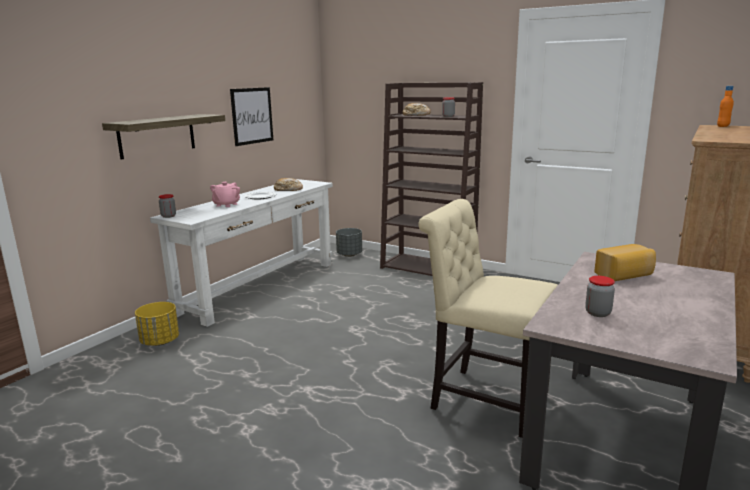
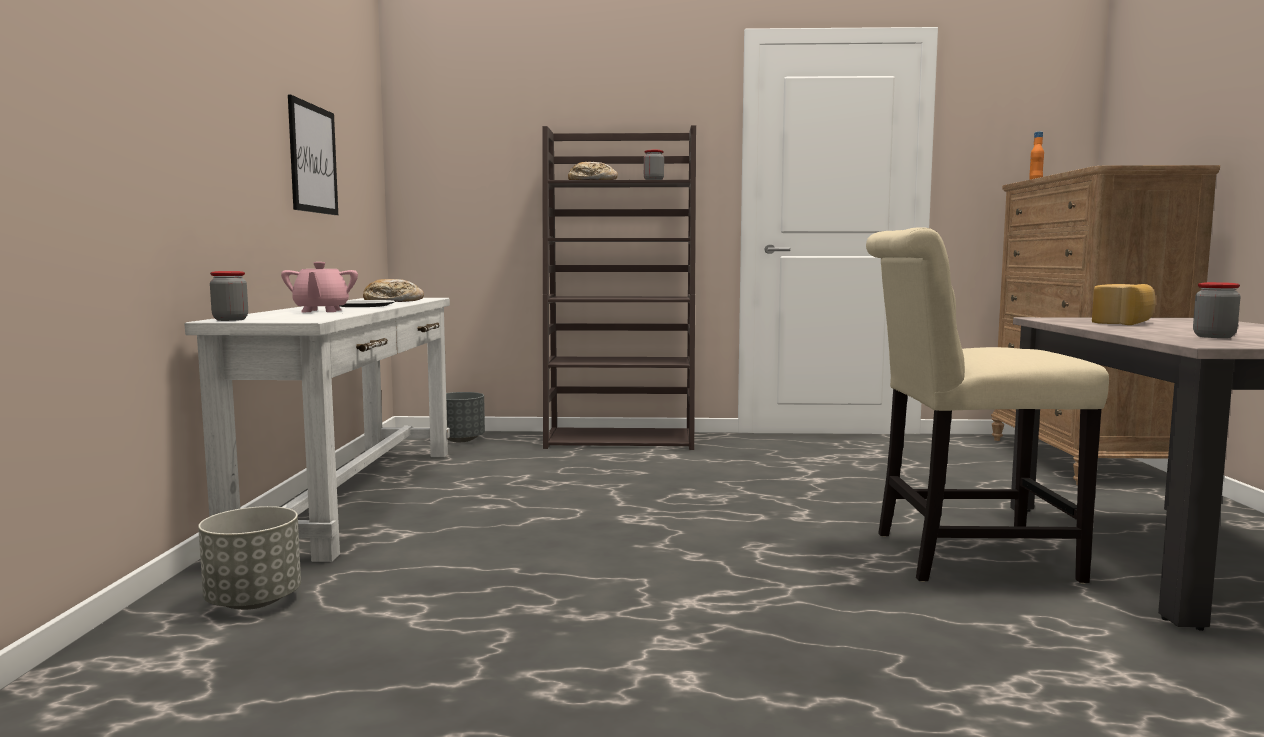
camera: 30 degrees left, 10 degrees down
(157, 135) = (192, 146): shelf -> none
(160, 342) = (254, 602): yellow planter -> grey planter

